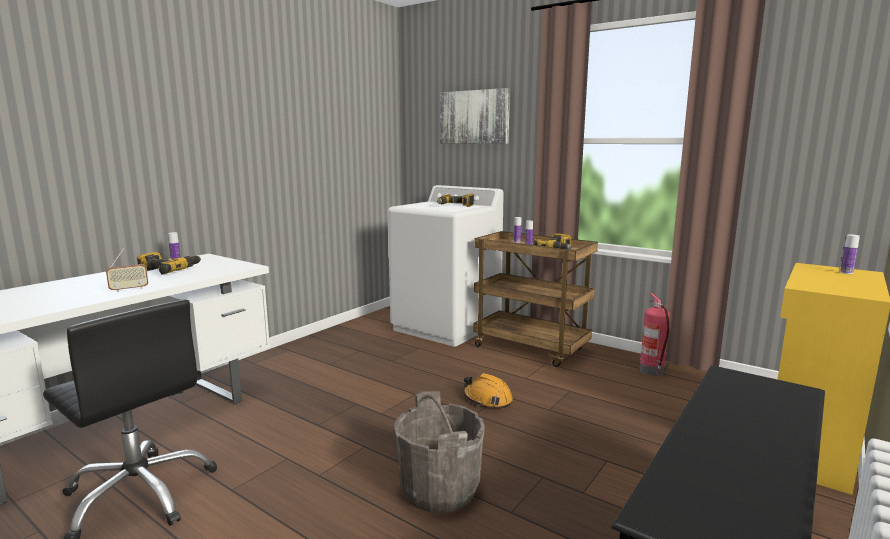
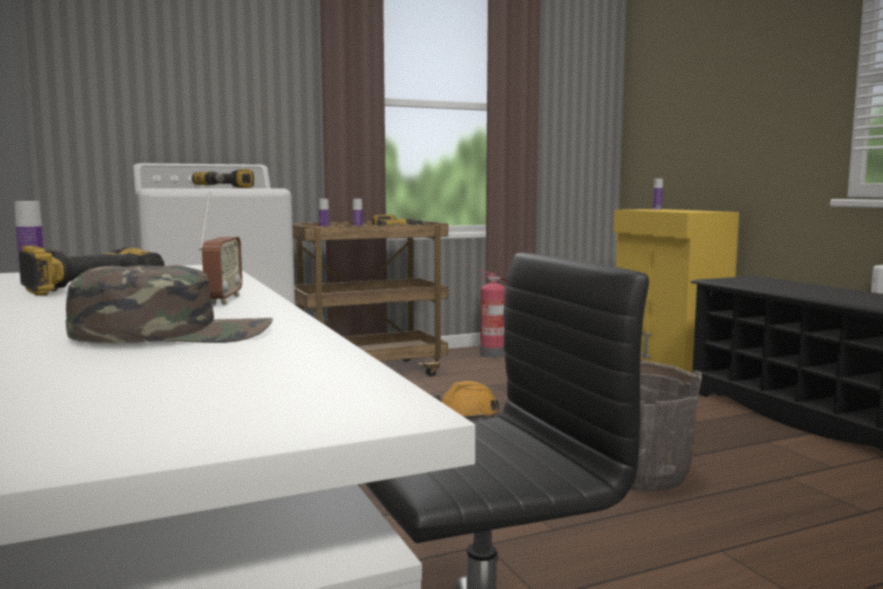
camera: 60 degrees left, 5 degrees down
(47, 300) = (173, 333): none -> green cap
(474, 117) = (198, 56): picture -> none

